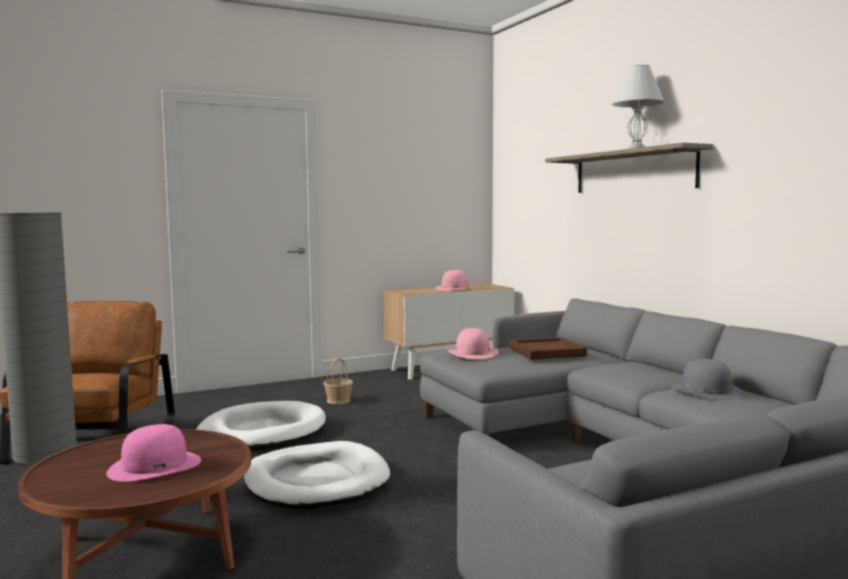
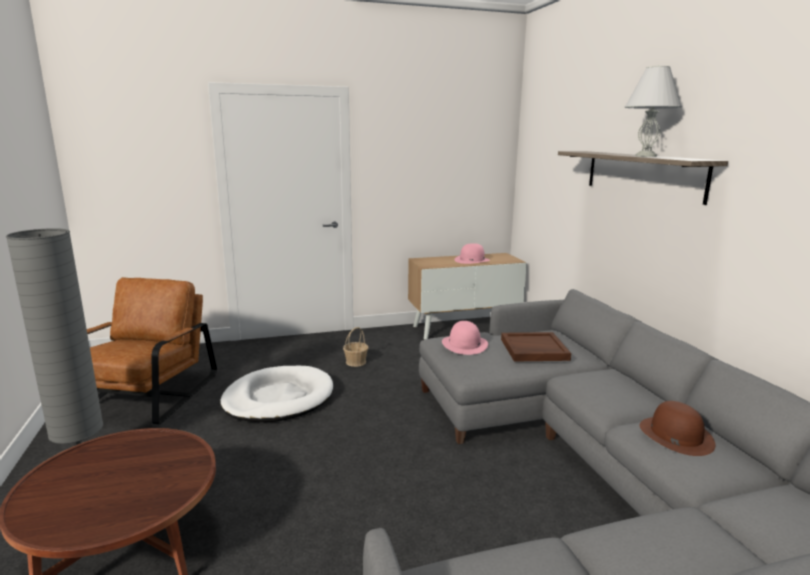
camera: 10 degrees right, 10 degrees up
(155, 466) = (125, 484): pink hat -> none
(316, 482) = (300, 469): white dog bed -> none
(706, 391) = (675, 435): grey hat -> brown hat

